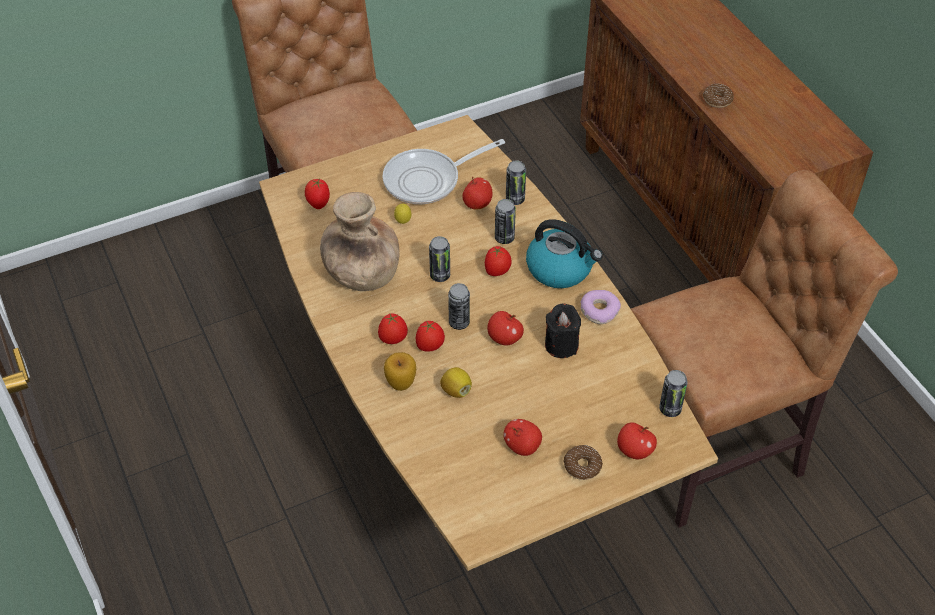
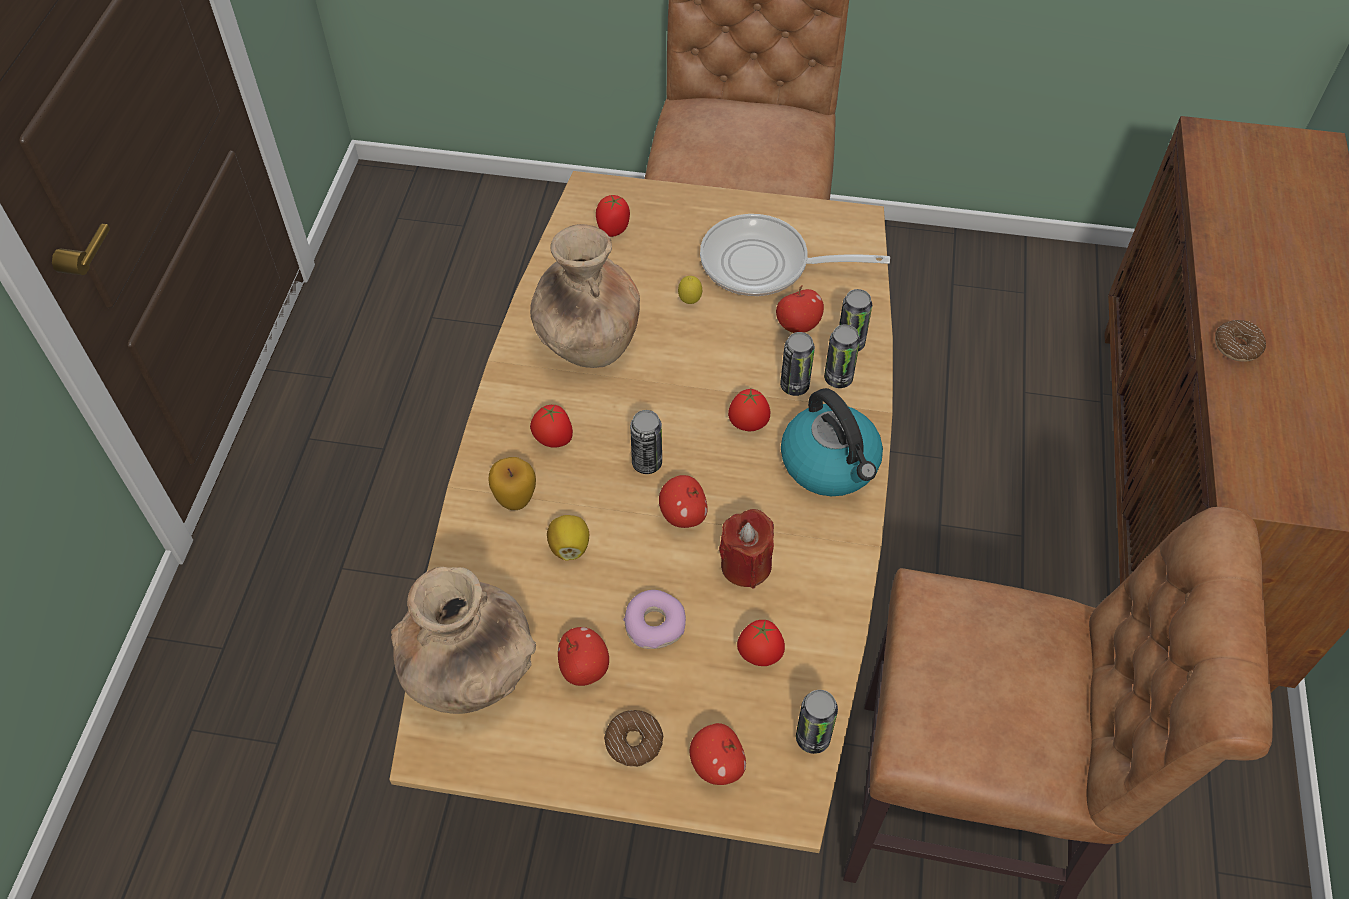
camera: 35 degrees right, 5 degrees up
(430, 347) = (587, 474): tomato -> tomato (759, 655)
(440, 275) = (675, 391): can -> can (838, 378)
(462, 487) = (470, 674): none -> brown vase
(561, 345) = (746, 565): black candle -> red candle
(599, 310) = (833, 548): donut -> donut (655, 624)

